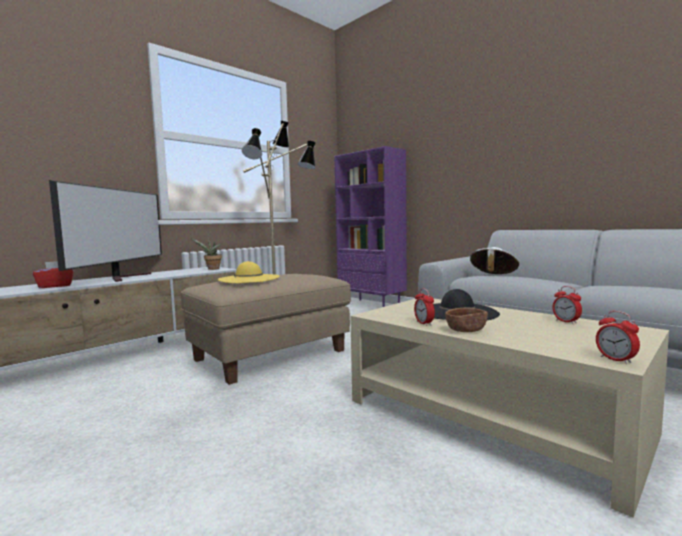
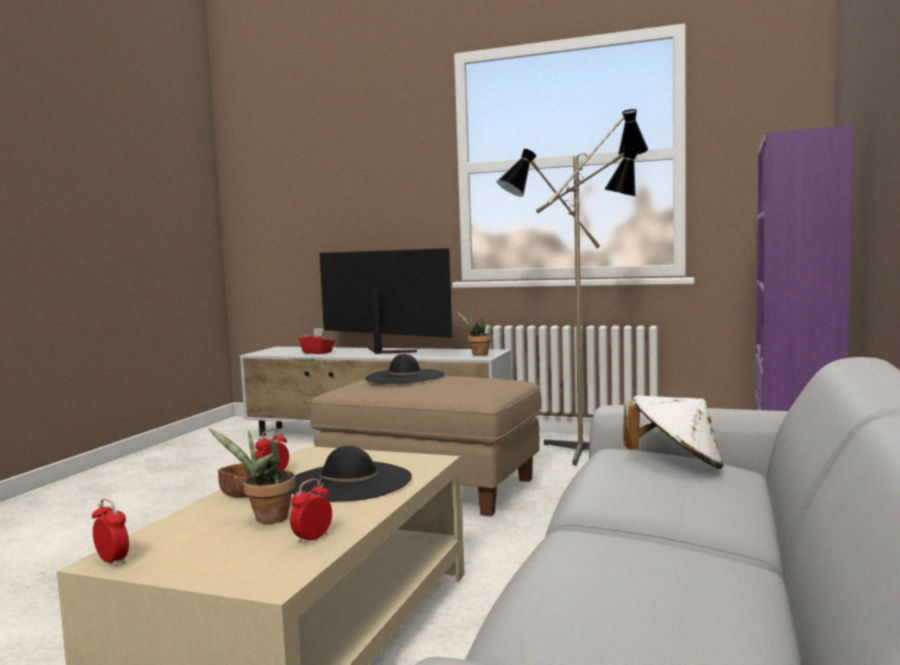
camera: 65 degrees right, 0 degrees up
(125, 277) = (383, 352): television -> television turned 120 degrees counterclockwise
(249, 278) = (405, 377): yellow hat -> black hat
(527, 327) = (266, 519): none -> potted plant
(616, 360) = (112, 561): alarm clock -> alarm clock turned 90 degrees clockwise

